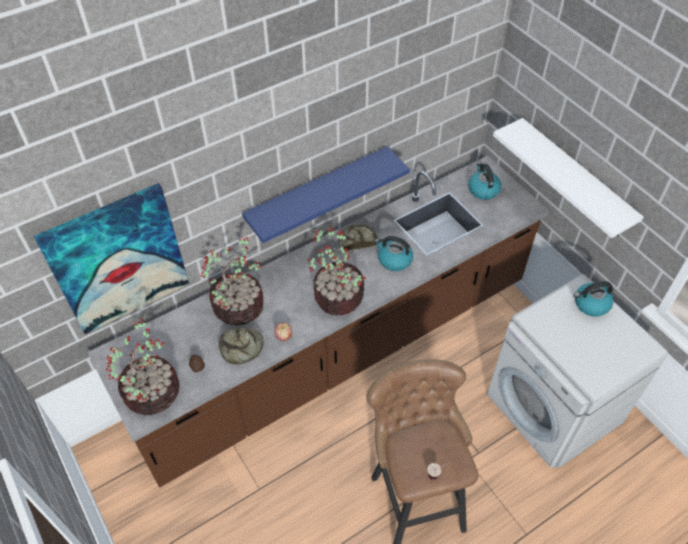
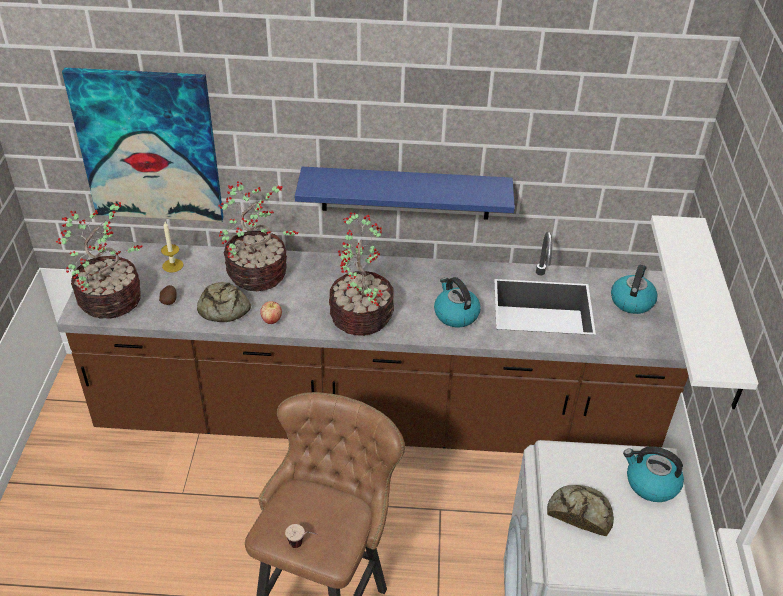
camera: 35 degrees right, 10 degrees down
(170, 337) = (173, 265): none -> candle
(357, 240) = (434, 277): bread -> bread (580, 513)

